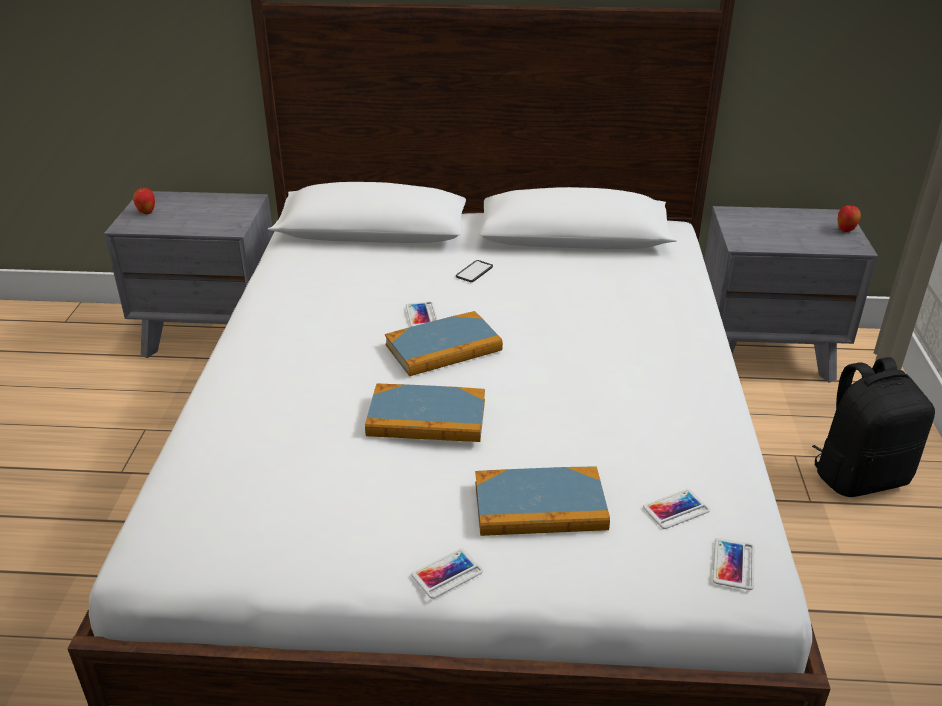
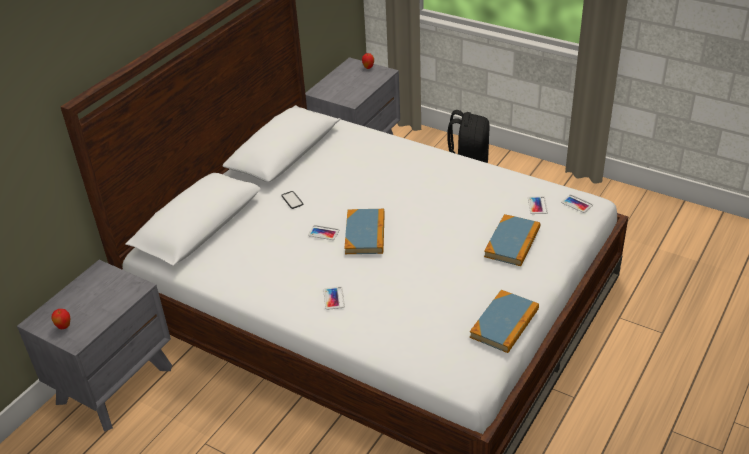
camera: 60 degrees left, 5 degrees up
(426, 418) = (425, 257): book -> book (504, 323)
(447, 573) = (538, 283): phone -> phone (334, 298)

